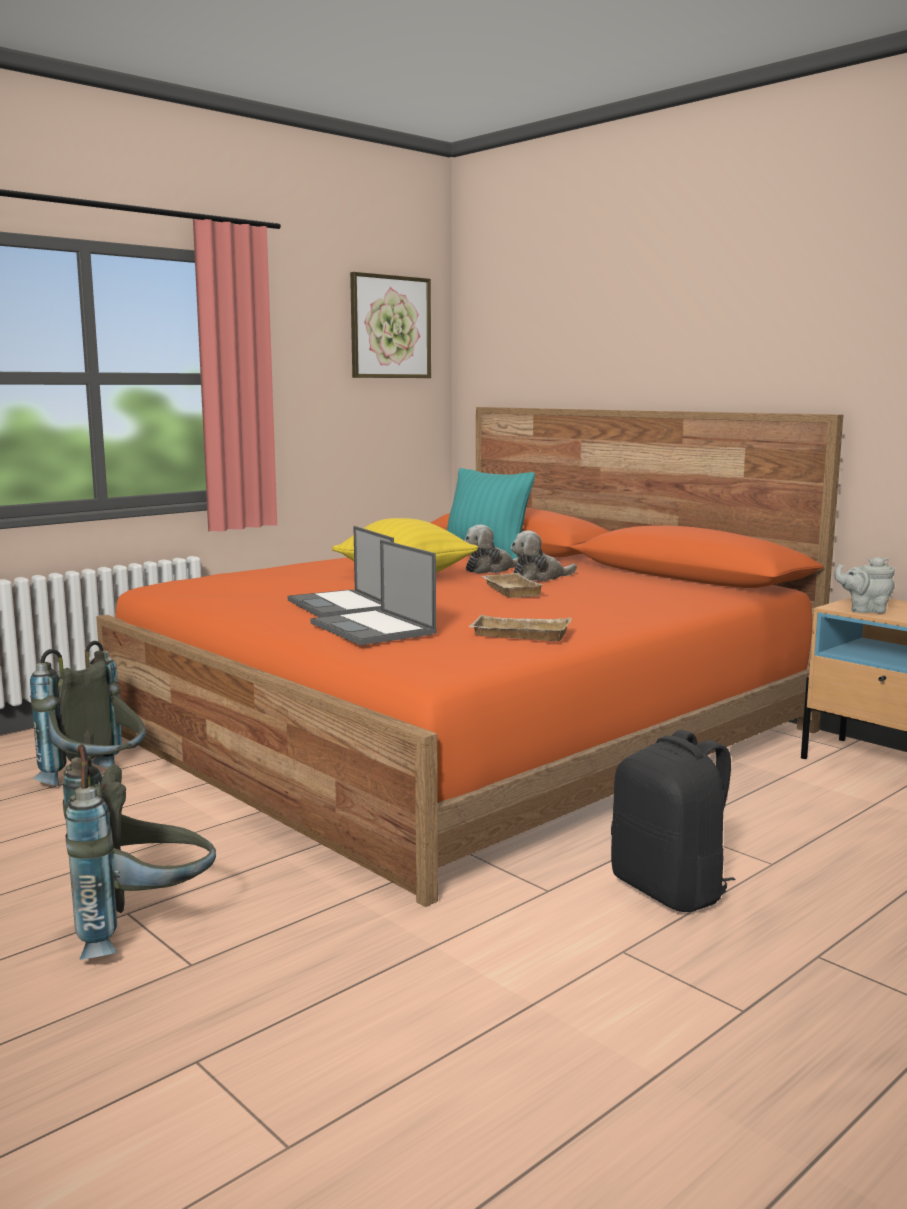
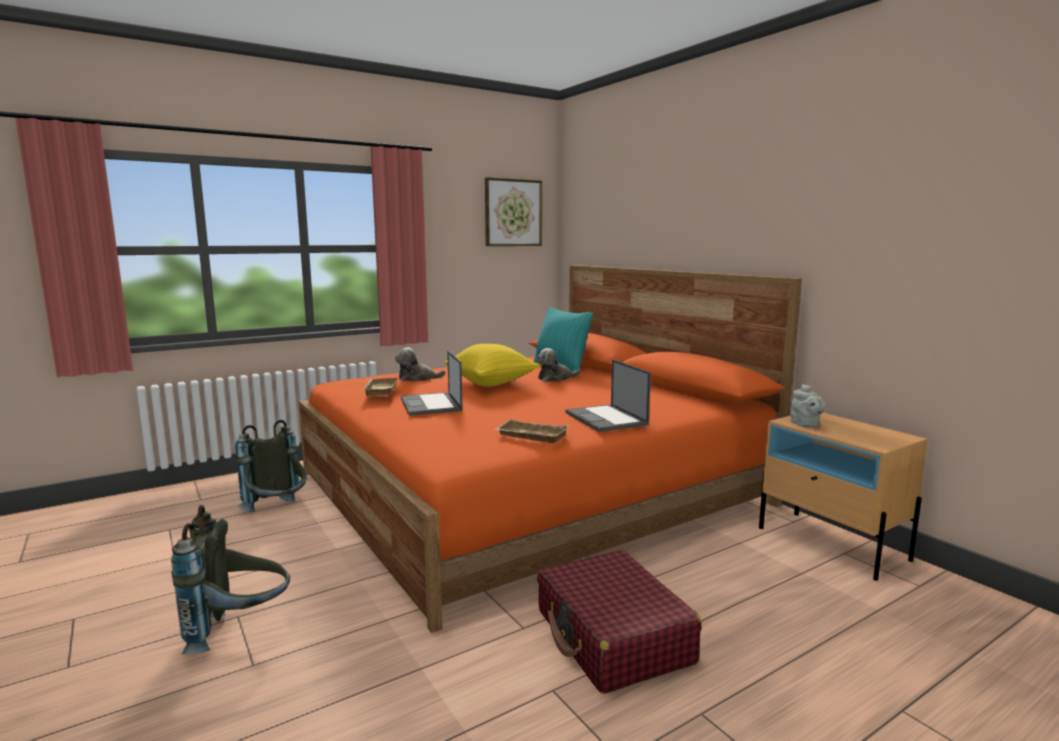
camera: 10 degrees right, 0 degrees up
(373, 629) = (435, 426): laptop -> laptop (606, 419)
(509, 590) = (553, 397): beige tray -> beige tray (379, 390)
(539, 577) = (584, 386): plush toy -> plush toy (417, 379)
(671, 890) = (613, 637): black backpack -> red suitcase
(865, 610) = (806, 425): grey teapot -> grey teapot turned 120 degrees counterclockwise

